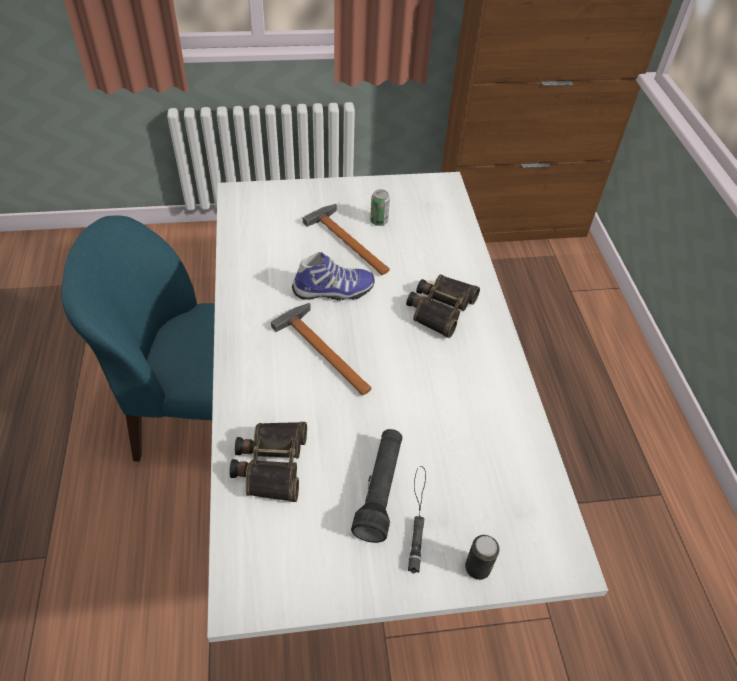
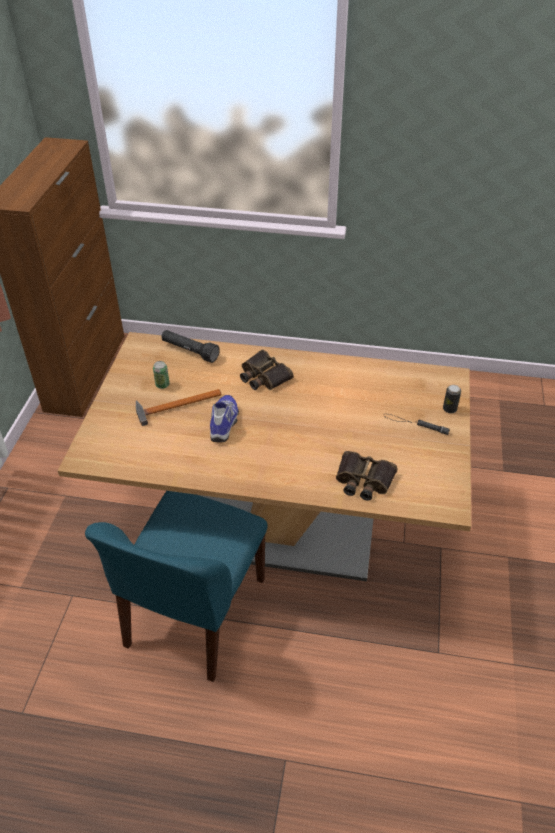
camera: 70 degrees left, 5 degrees down
(321, 349) = (277, 440): hammer -> none
(361, 469) = (278, 525): white dining table -> brown dining table
(380, 490) = (394, 435): black flashlight -> black flashlight (190, 351)

